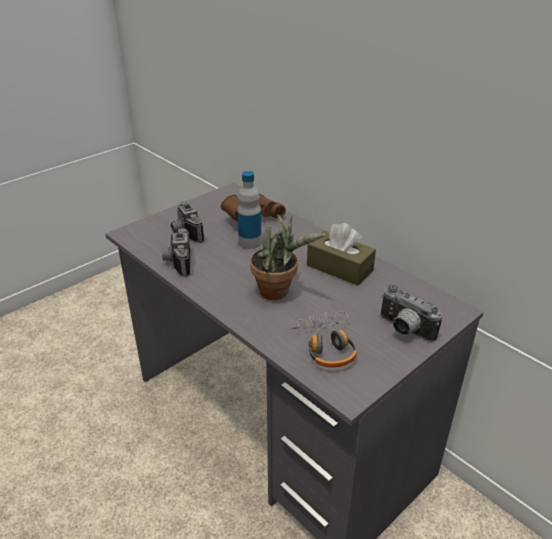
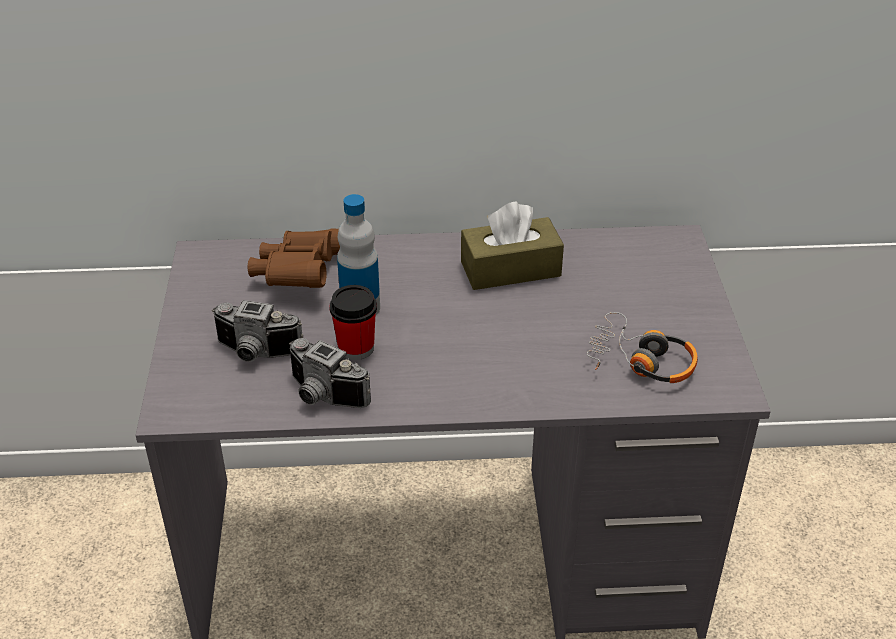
camera: 50 degrees left, 5 degrees up
(220, 255) = (356, 348): none -> cup
(278, 292) = (500, 342): potted plant -> none
(403, 330) = (673, 292): camera -> none

